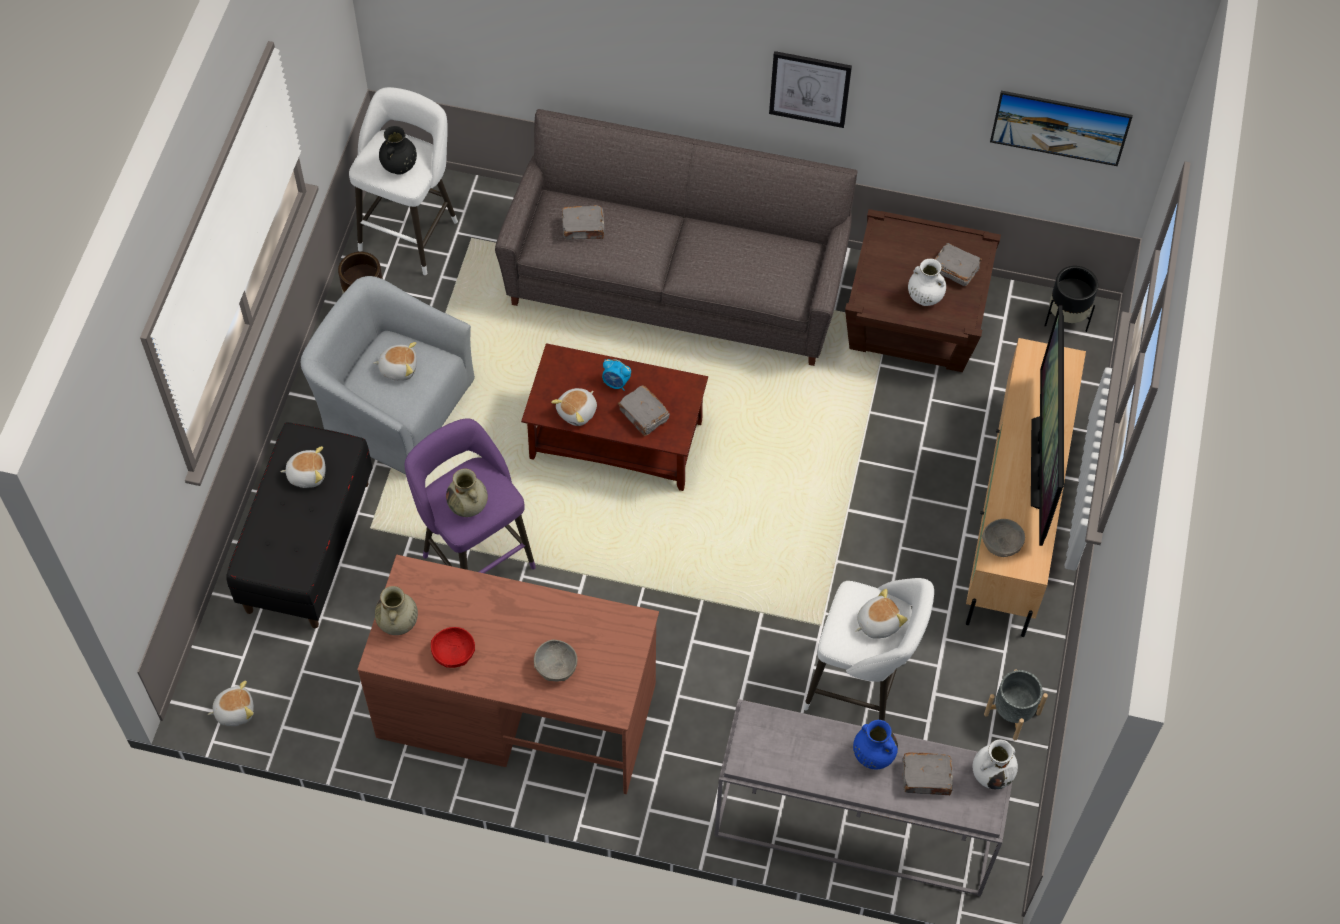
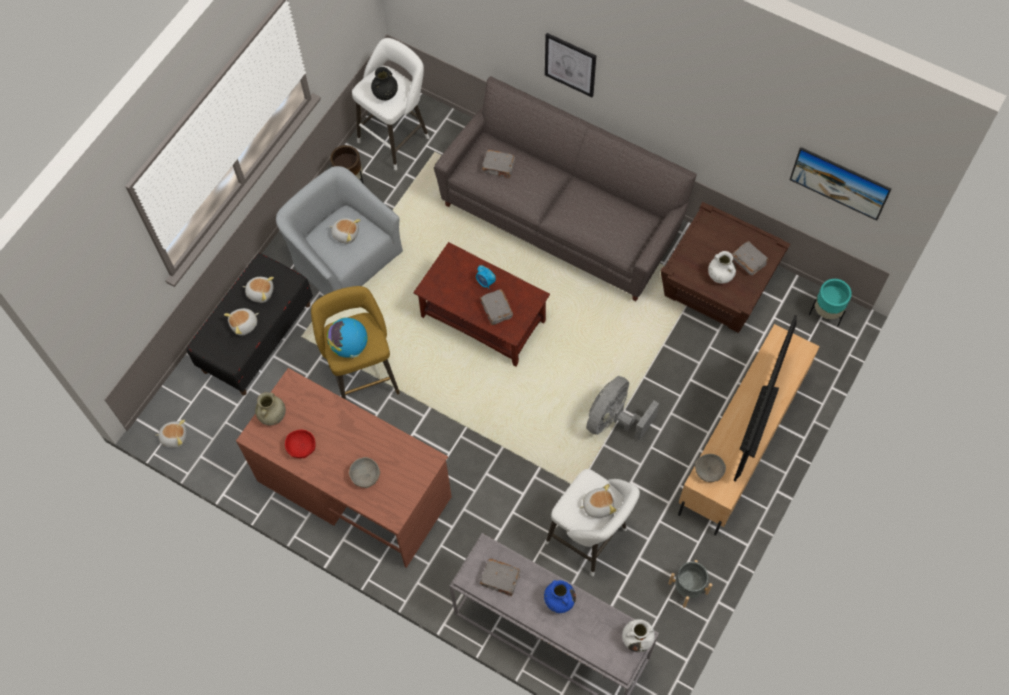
camera: 20 degrees right, 5 degrees up
(468, 506) = (349, 346): beige vase -> globe
(475, 557) = (362, 375): purple stool -> yellow stool
(578, 412) = (453, 296): plush toy -> plush toy (244, 325)
(810, 88) = (670, 110): picture -> picture (570, 64)
(839, 525) = (614, 420): none -> grey fan
(927, 778) = (591, 628): grey book -> grey book (500, 579)
(1066, 318) = (826, 313): black planter -> turquoise planter

